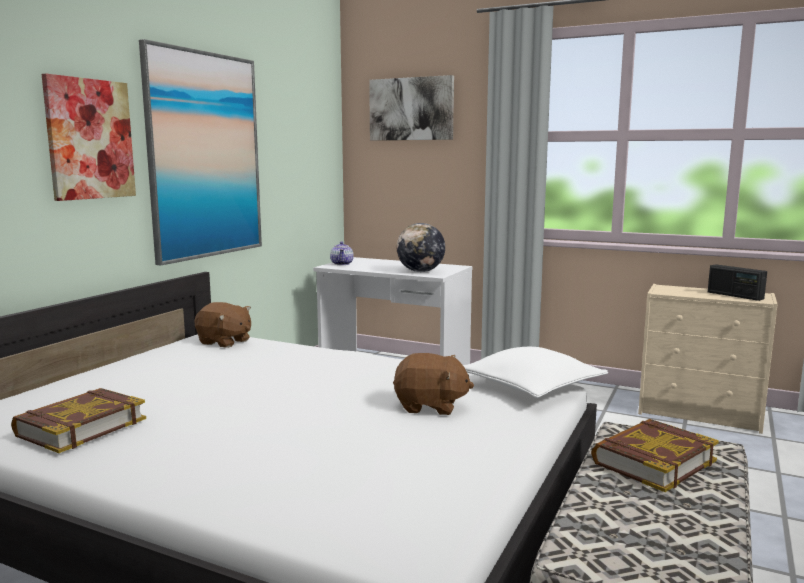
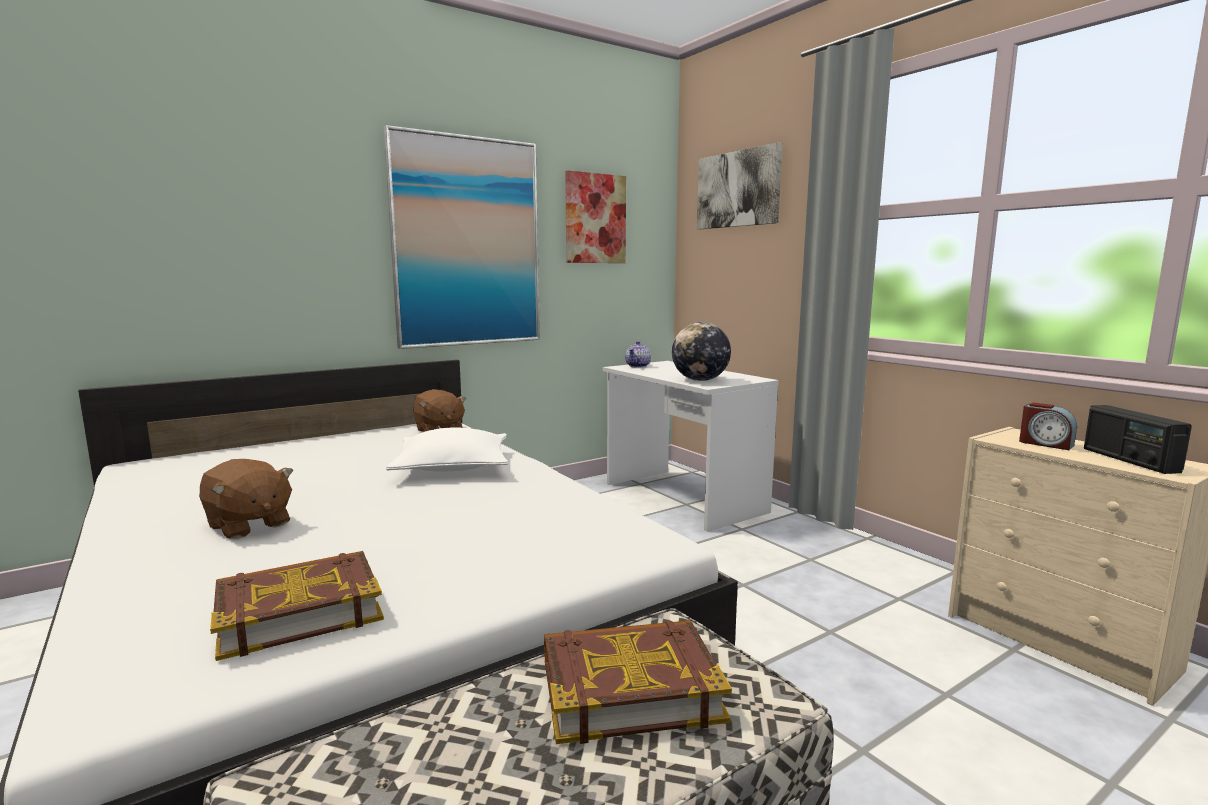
camera: 30 degrees right, 0 degrees up
(80, 427) = (176, 485): book -> book (299, 612)
(90, 139) = (321, 223): picture -> picture (595, 219)
(430, 406) = (476, 533): brown plush toy -> brown plush toy (248, 525)
(531, 386) = (636, 535): white pillow -> white pillow (452, 466)
(687, 291) = (1045, 444): none -> alarm clock

